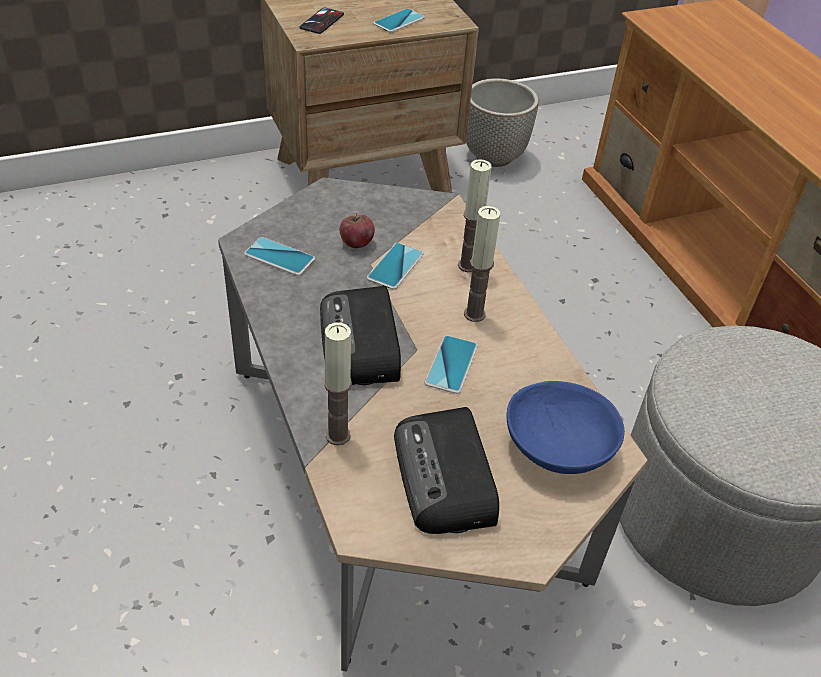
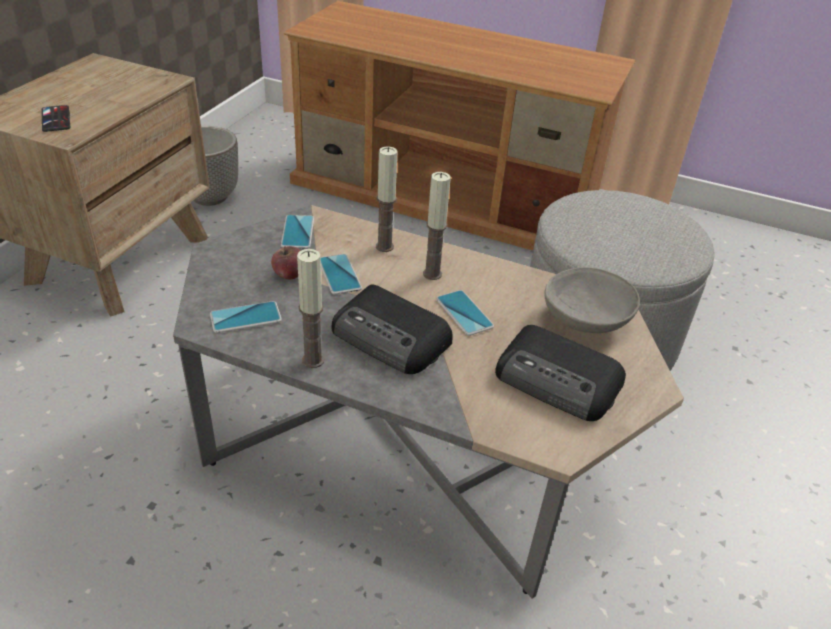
camera: 45 degrees left, 5 degrees down
(338, 435) = (464, 405): candle -> candle (313, 360)
(399, 21) = (125, 95): phone -> phone (297, 232)
(557, 449) = (586, 320): blue bowl -> grey bowl

